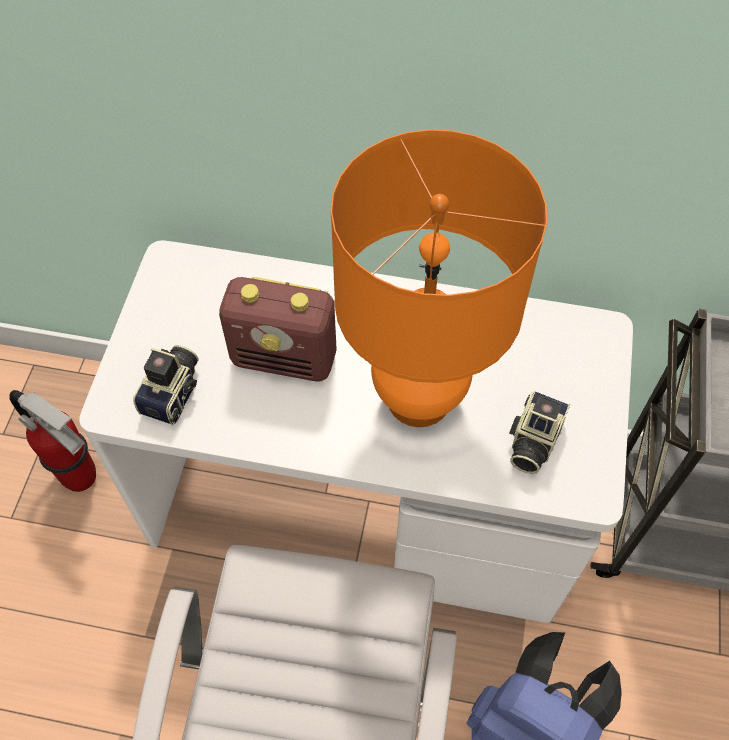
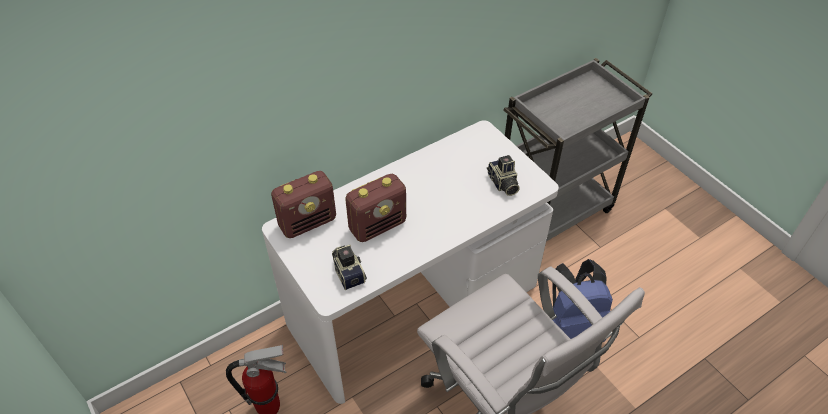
camera: 45 degrees left, 10 degrees down
(209, 280) = (308, 222): none -> radio
(418, 399) = (446, 201): orange table lamp -> none

